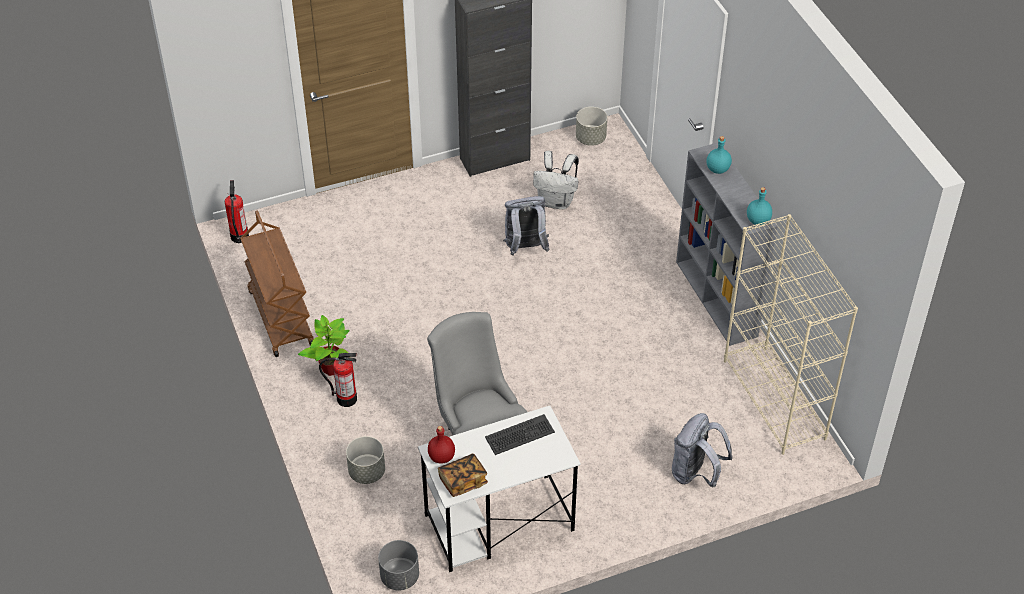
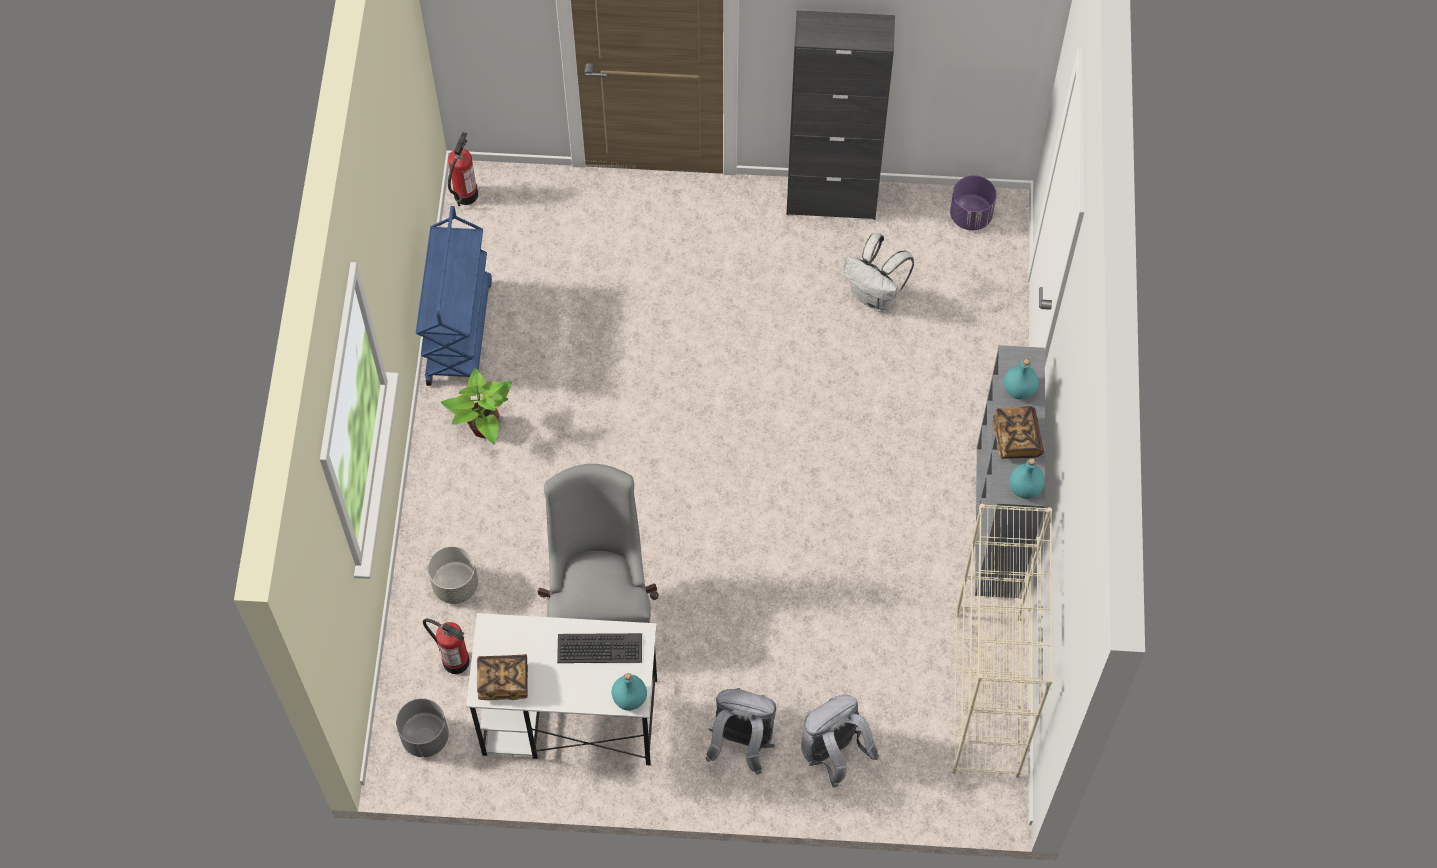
camera: 25 degrees right, 15 degrees up
(280, 317) = (458, 331): brown cart -> blue cart
(346, 398) = (480, 476): fire extinguisher -> fire extinguisher (456, 661)
(441, 457) = (495, 639): red bottle -> none
(525, 248) = (799, 350): grey backpack -> grey backpack (741, 743)
(559, 456) = (629, 697): none -> turquoise bottle
(590, 138) = (971, 215): grey planter -> purple planter
(734, 196) = (1016, 438): none -> book

